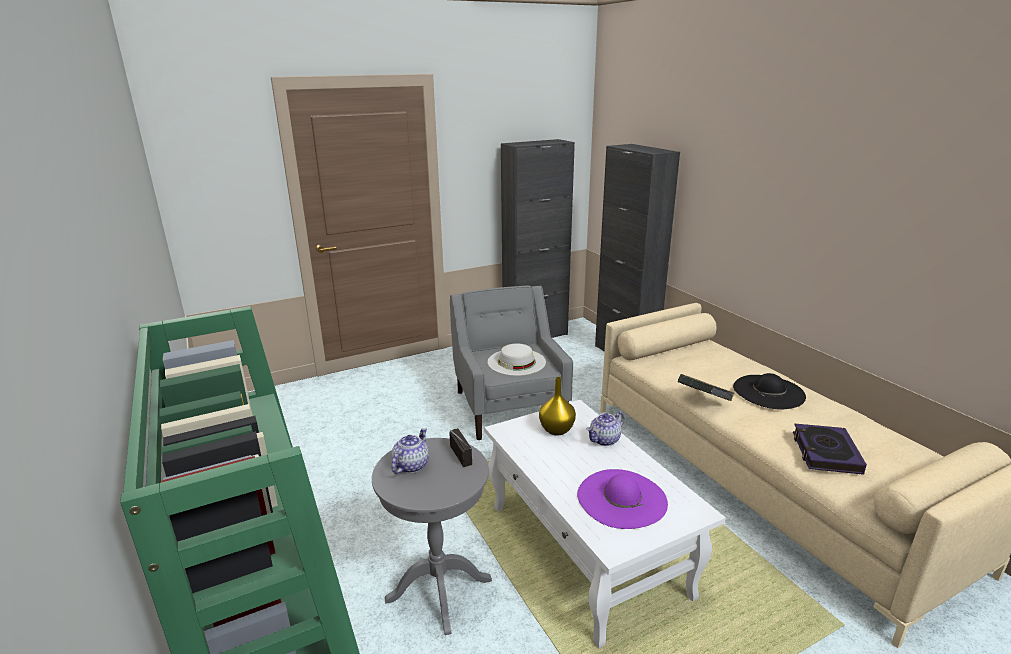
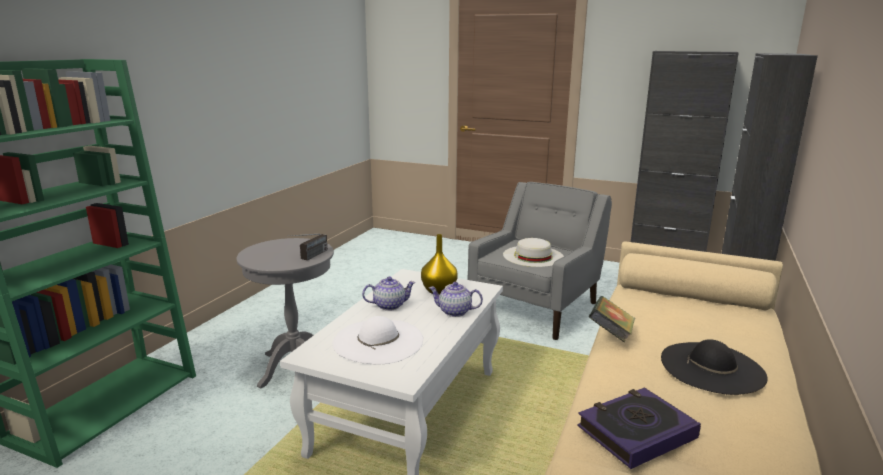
camera: 50 degrees right, 5 degrees down
(411, 465) = (284, 246): teapot -> teapot (389, 305)
(621, 498) = (378, 341): purple hat -> white hat

